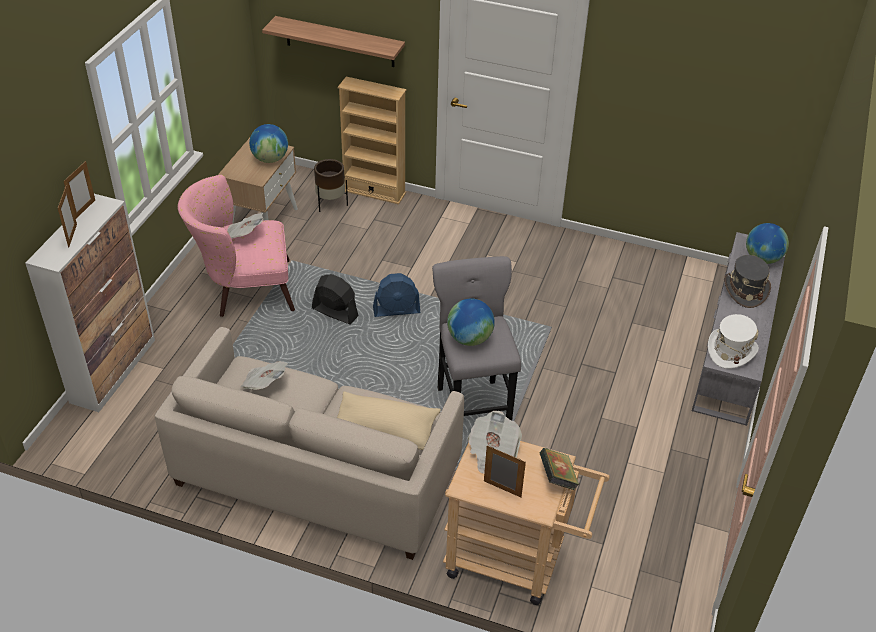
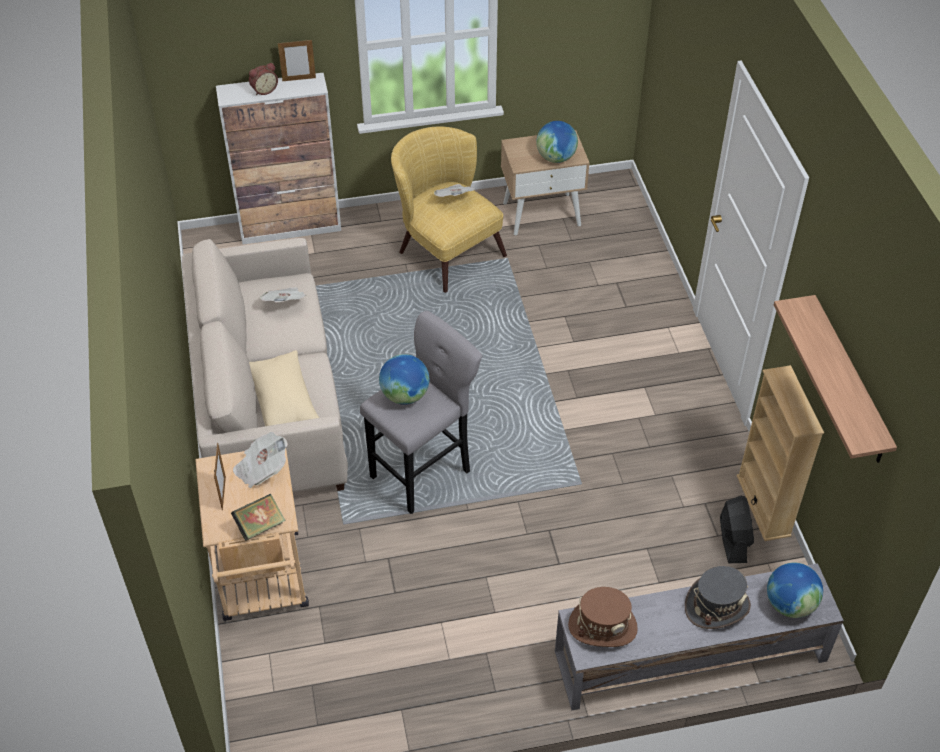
camera: 60 degrees right, 5 degrees up
(72, 235) = (264, 90): picture frame -> alarm clock
(244, 289) = (445, 248): pink armchair -> yellow armchair
(331, 203) = (609, 243): brown planter -> none
(335, 312) = (466, 320): black fan -> black fan (733, 540)
(339, 42) = (679, 91): shelf -> shelf (849, 382)
(374, 192) = (657, 263): beige bookcase -> beige bookcase (763, 505)
(396, 310) = (505, 359): blue fan -> none
(731, 350) = (602, 626): white hat -> brown hat

